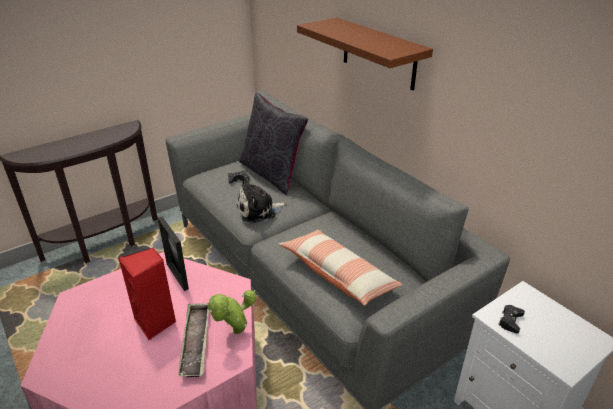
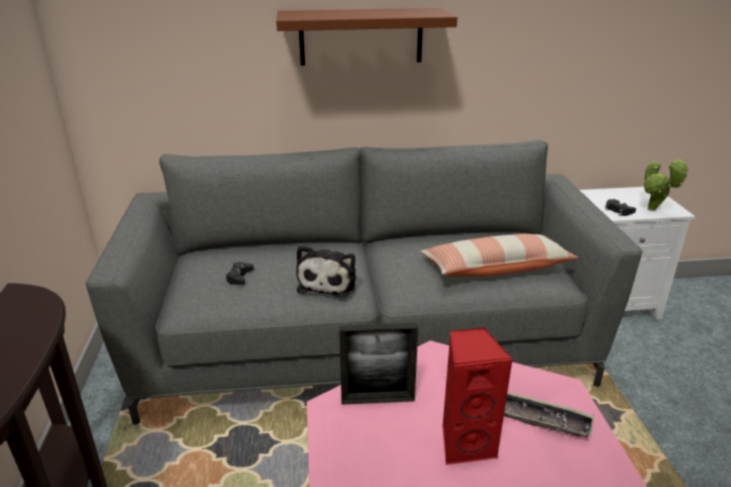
camera: 60 degrees left, 5 degrees down
(235, 333) = (522, 378): potted plant -> potted plant (654, 210)
(272, 174) = (258, 251): black pillow -> none

